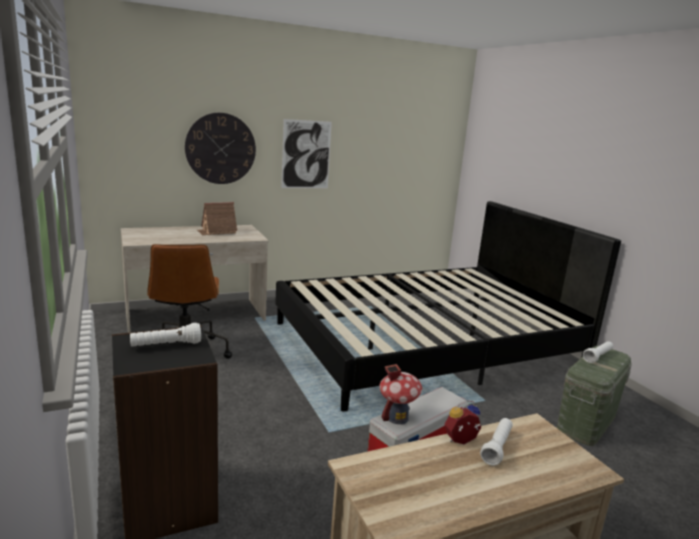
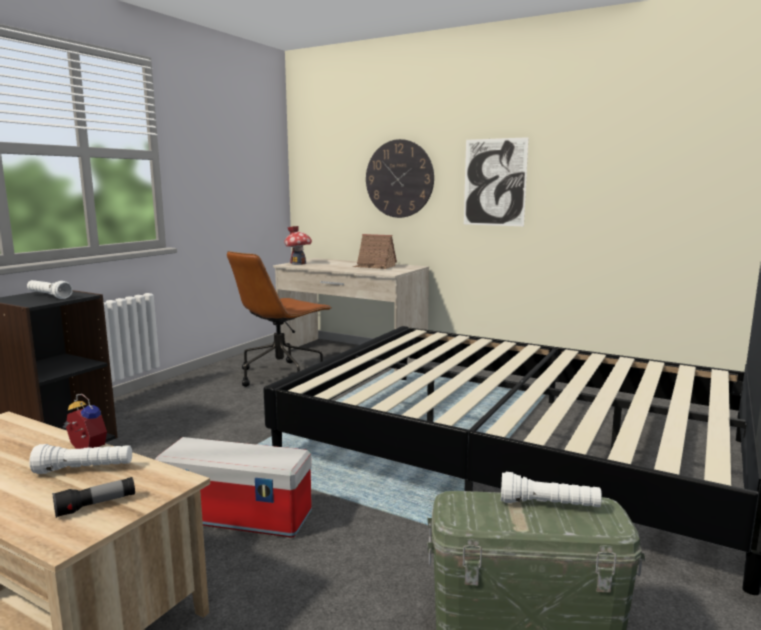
camera: 55 degrees right, 5 degrees down
(397, 417) = (197, 446): toy house -> toy house (298, 263)
(556, 453) = (96, 506): none -> flashlight

